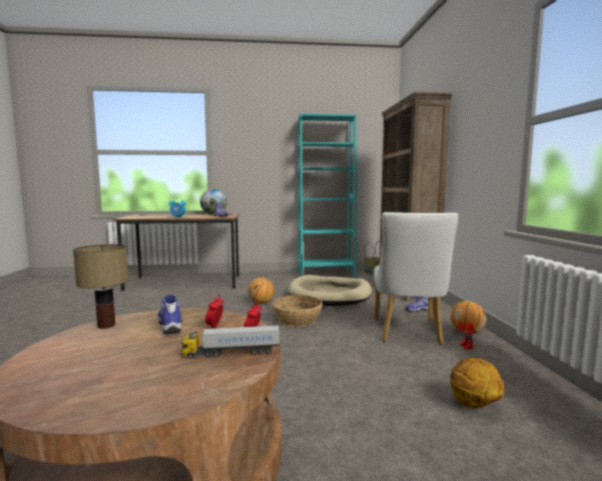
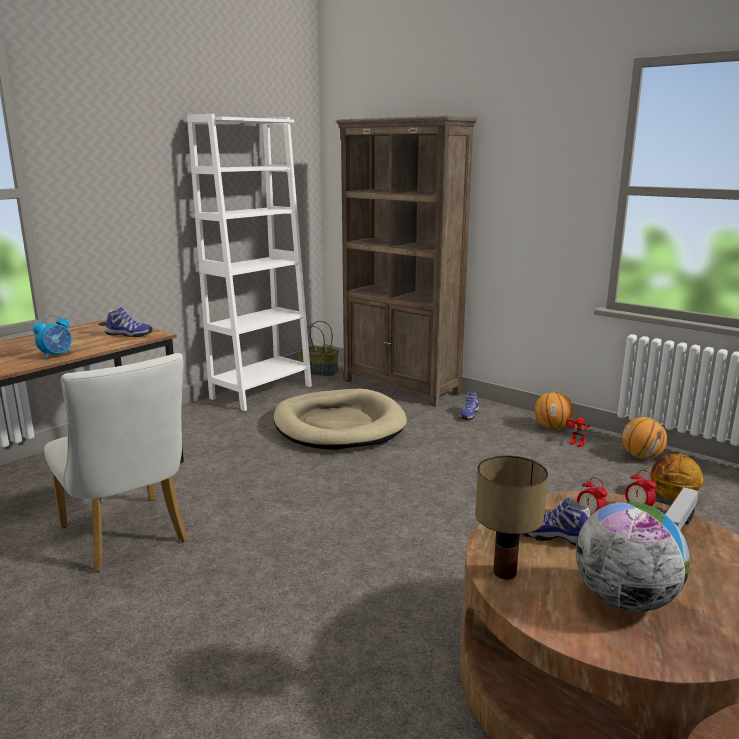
camera: 45 degrees left, 10 degrees up
(213, 214) = (79, 329): globe -> globe (625, 600)
(261, 303) = (286, 472): basketball -> basketball (641, 457)
(297, 320) = (385, 478): basket -> none
(326, 274) = (261, 392): turquoise bookcase -> white bookcase
(408, 332) = (512, 447): white chair -> white chair (128, 538)

